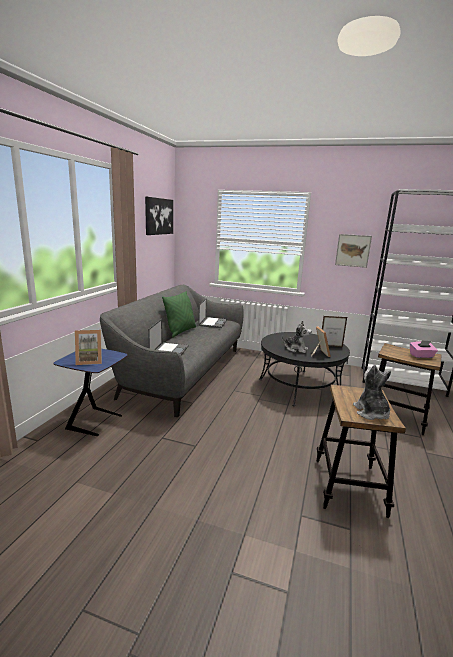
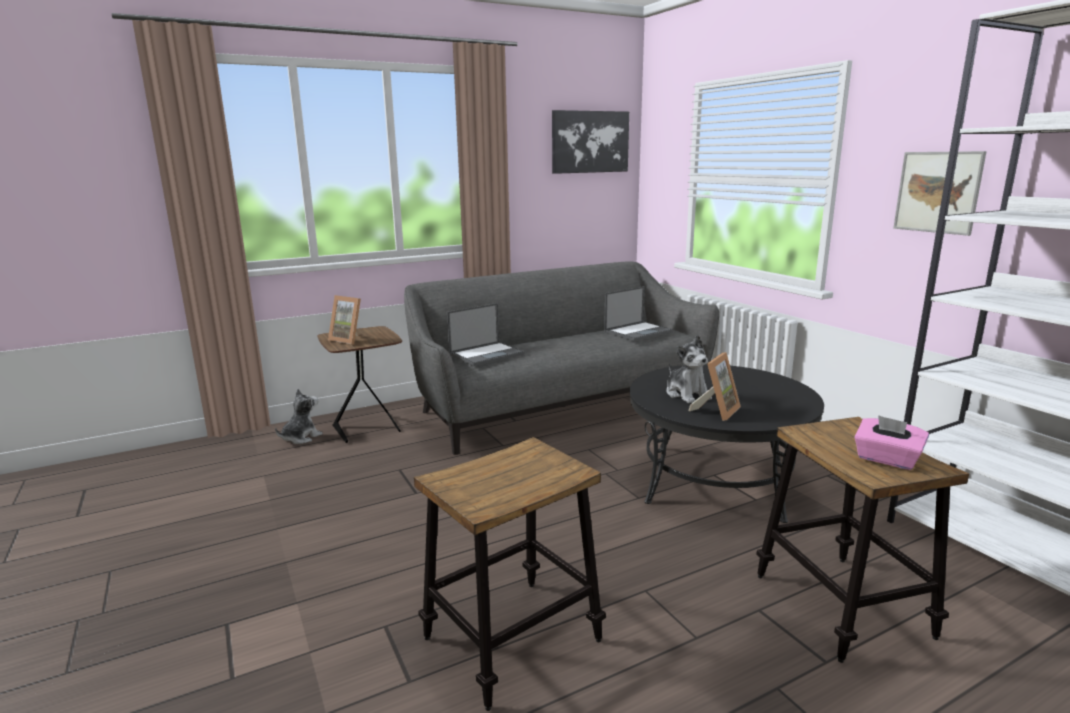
camera: 45 degrees right, 0 degrees up
(96, 422) = (368, 429): blue side table -> brown side table
(180, 331) = (561, 335): green pillow -> none
(331, 346) = (778, 407): picture frame -> none
(371, 413) = (485, 489): plush toy -> plush toy (301, 438)

